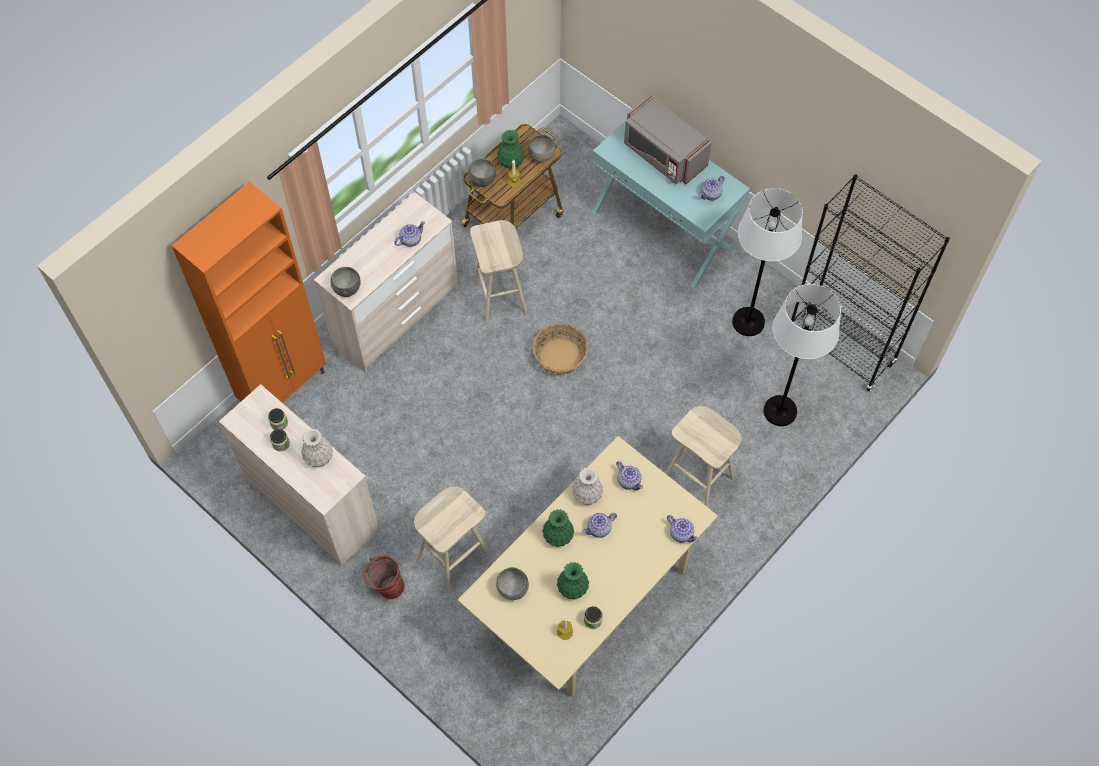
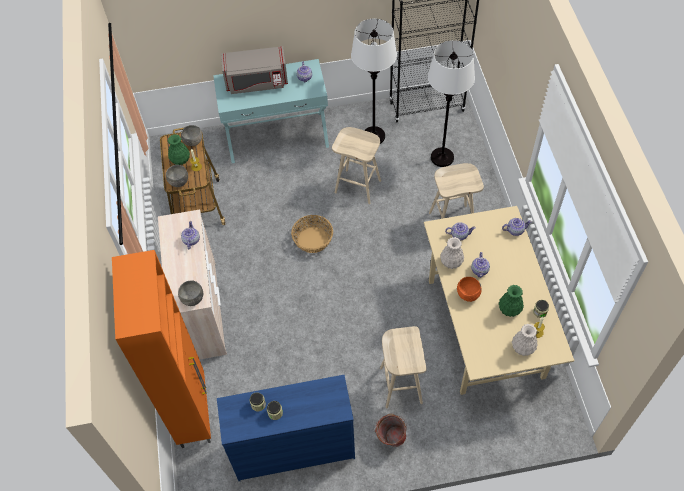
camera: 50 degrees left, 5 degrees down
(312, 502) = (293, 448): beige dresser -> blue dresser
(319, 457) = (306, 395): white vase -> white vase (523, 347)
(501, 296) = (243, 244): beige stool -> beige stool (358, 186)
(513, 589) = (486, 343): grey bowl -> none
(558, 536) = (468, 295): green vase -> orange bowl

